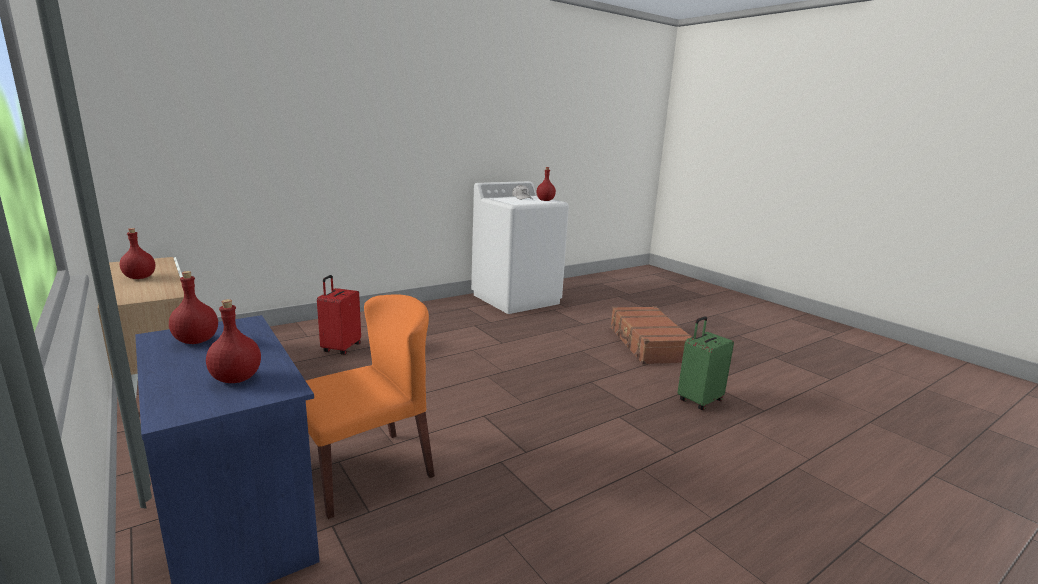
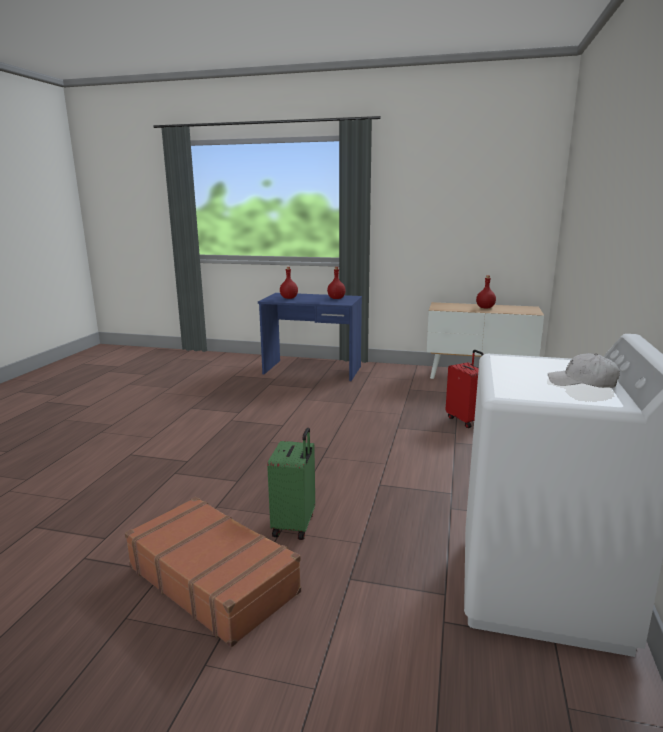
camera: 140 degrees right, 0 degrees up
(366, 471) = (295, 390): orange chair -> none
(545, 200) = (526, 388): red bottle -> none
(699, 400) = (114, 507): green suitcase -> green suitcase (295, 525)

